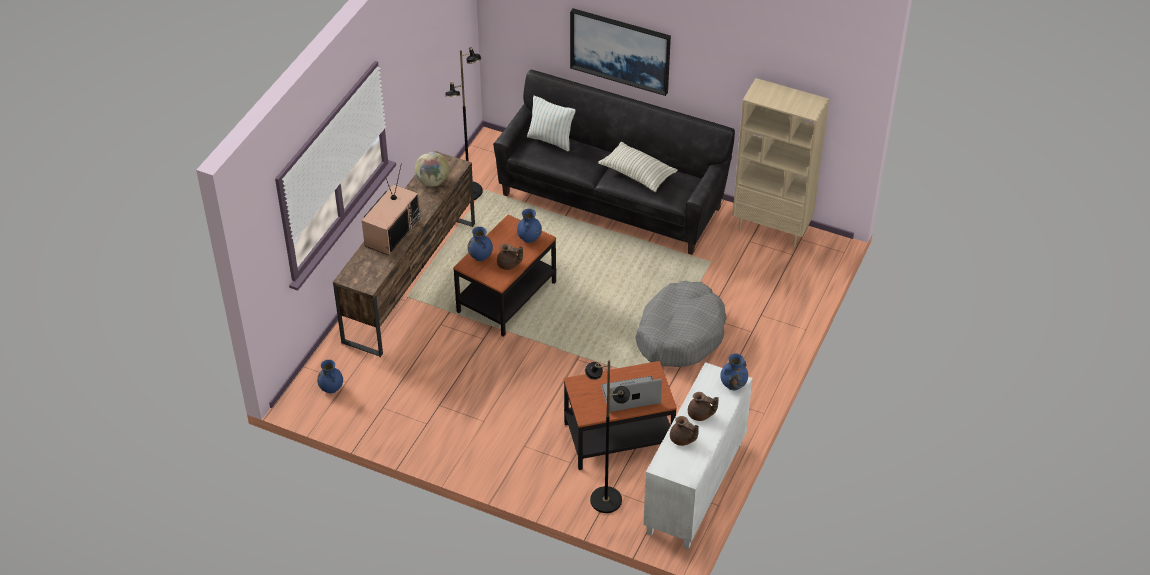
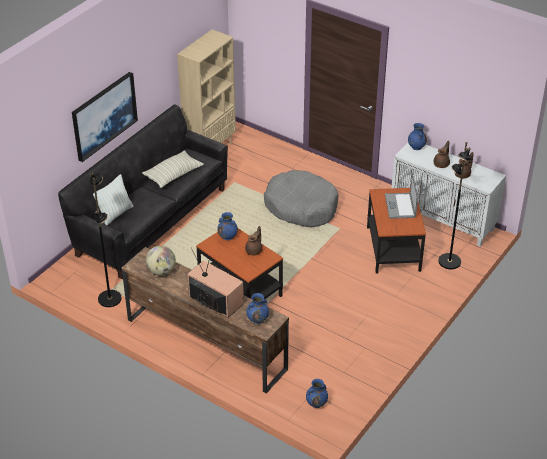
camera: 80 degrees left, 5 degrees down
(480, 256) = (240, 265): blue vase -> blue vase (258, 319)

